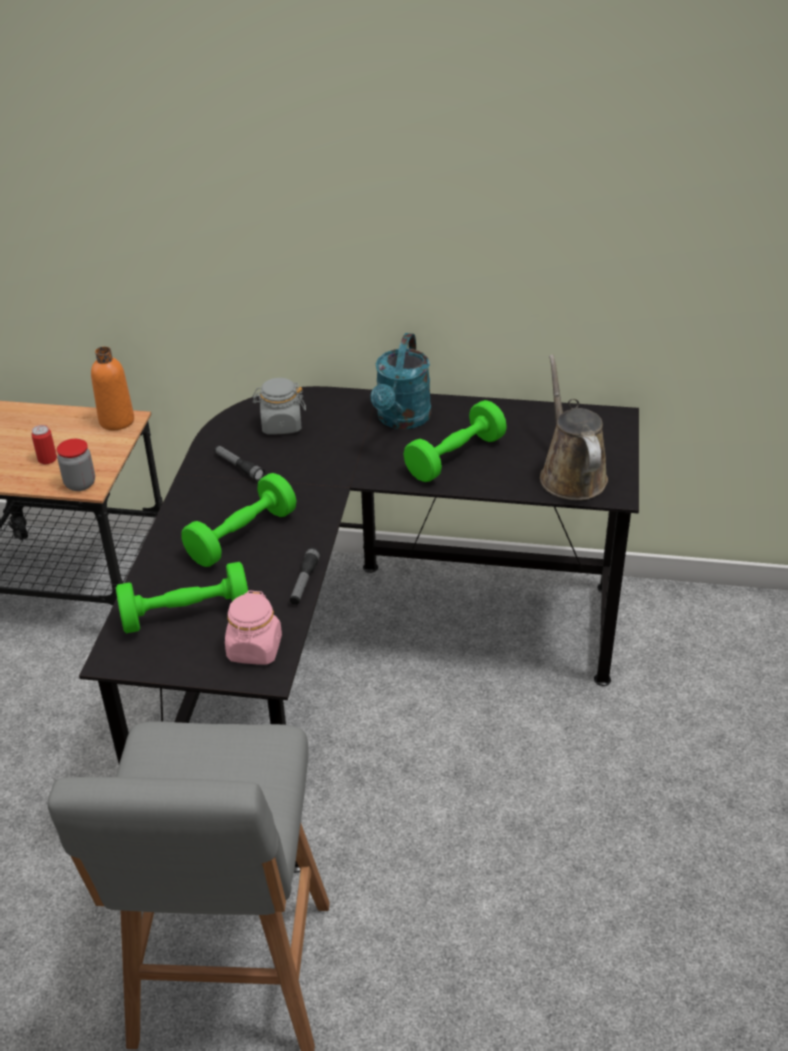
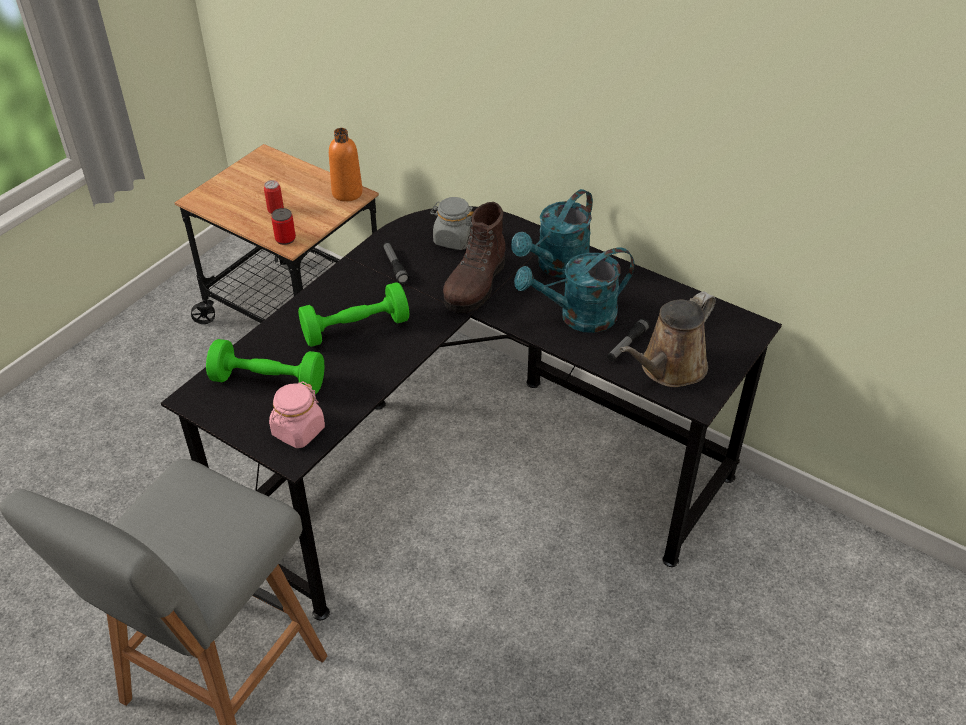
camera: 25 degrees right, 5 degrees up
(80, 484) = (285, 239): jar -> can
(304, 582) = (375, 387): flashlight -> flashlight (627, 345)
(335, 460) = (475, 285): none -> brown boot
(455, 457) = (578, 317): green dumbbell -> turquoise watering can
(570, 474) = (669, 368): brown watering can -> brown watering can turned 150 degrees counterclockwise

